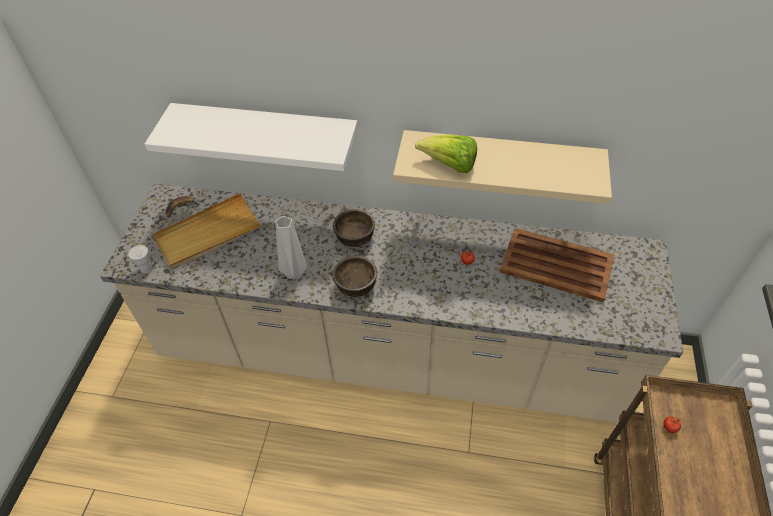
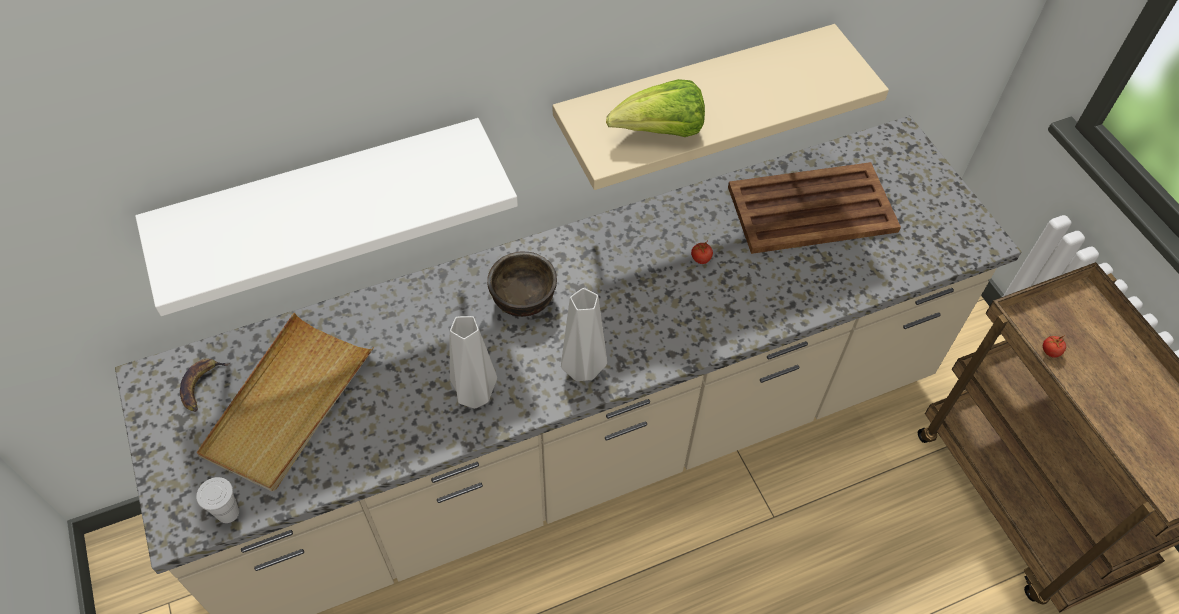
camera: 35 degrees left, 5 degrees up
(356, 287) = (581, 370): brown bowl -> grey vase

